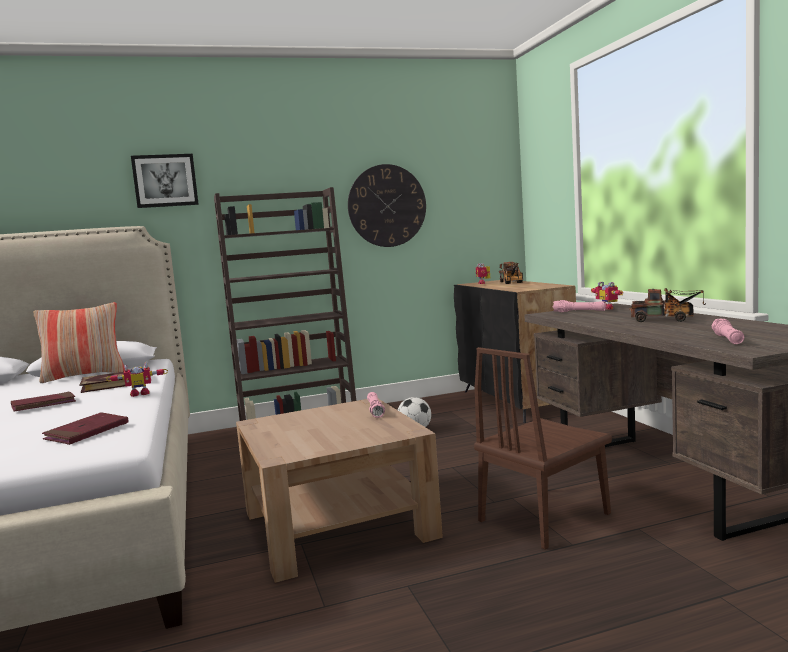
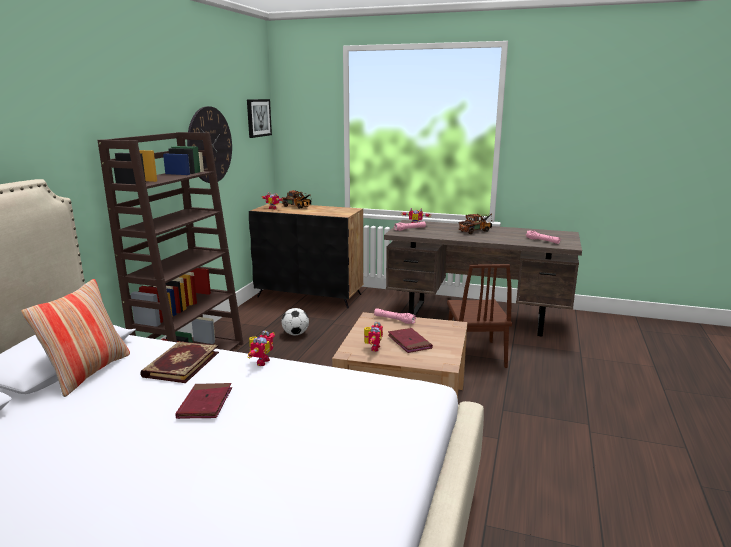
camera: 55 degrees left, 10 degrees up
(87, 432) = (365, 395): red book -> red book (409, 342)
(165, 180) = (44, 119): picture -> picture (258, 118)
(281, 424) = (372, 348): none -> toy robot

